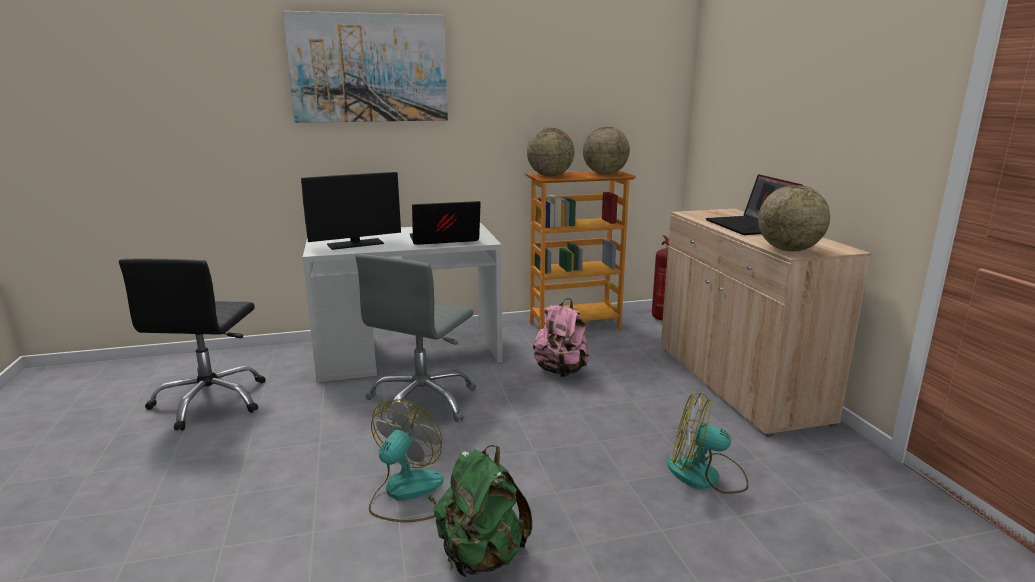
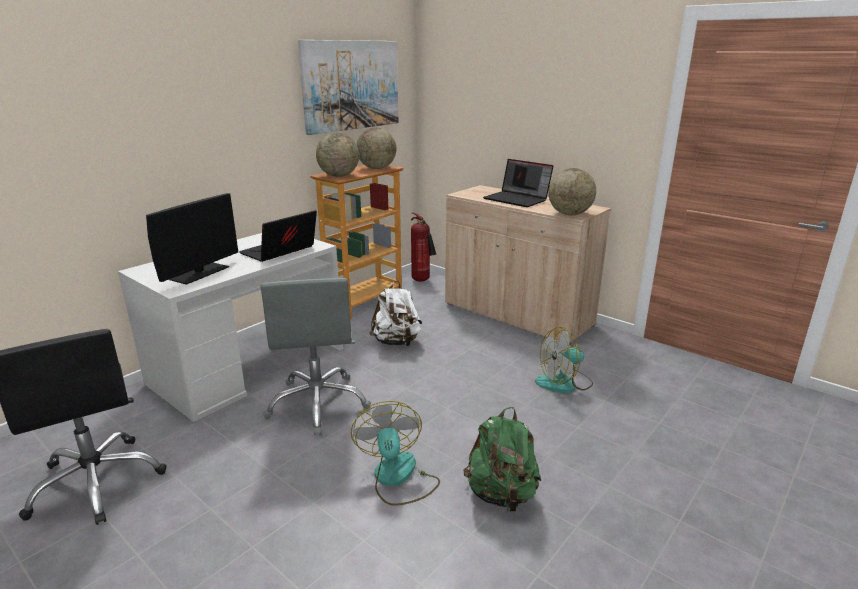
camera: 35 degrees left, 5 degrees up
(369, 68) = (158, 84): picture -> picture (351, 85)
(561, 371) = (397, 342): pink backpack -> white backpack

